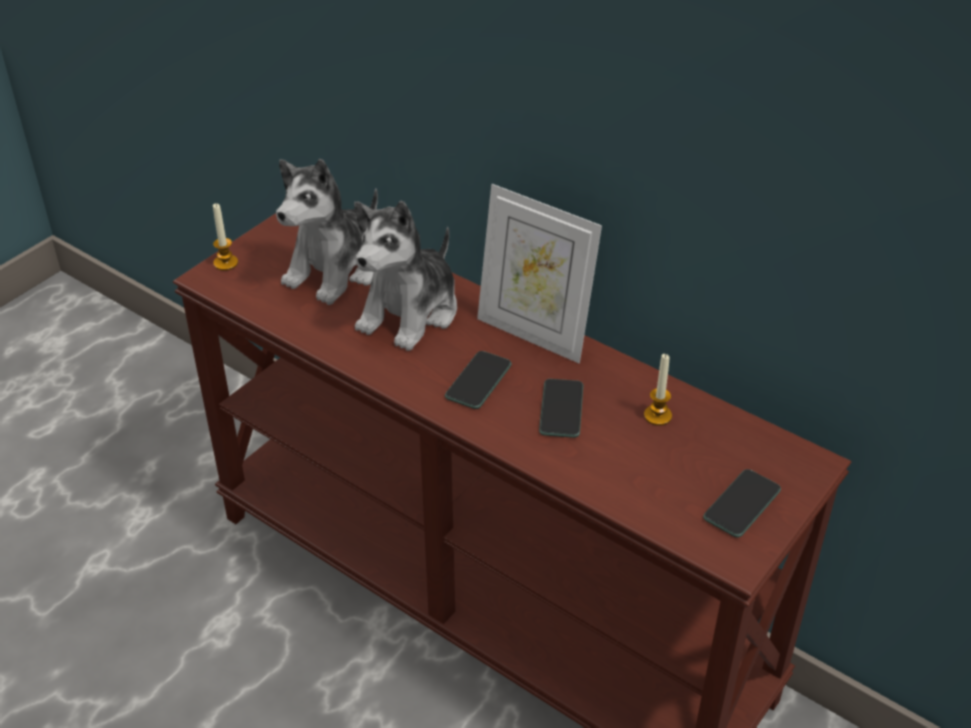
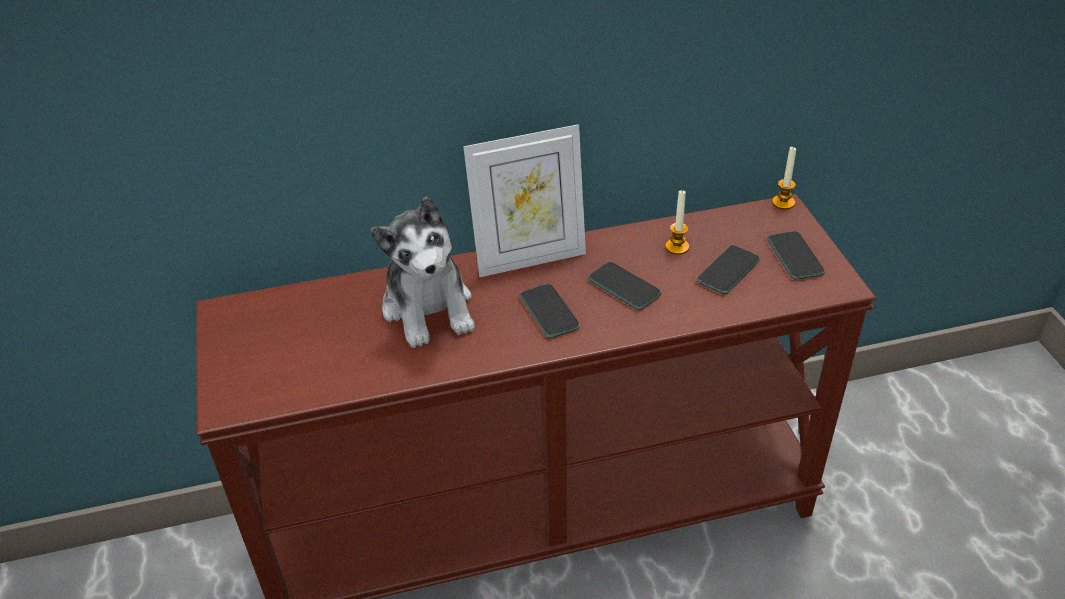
camera: 50 degrees left, 0 degrees up
(226, 263) = (222, 385): candle -> candle (783, 203)
(336, 270) = (323, 322): plush toy -> none
(663, 466) = (728, 271): none -> phone

